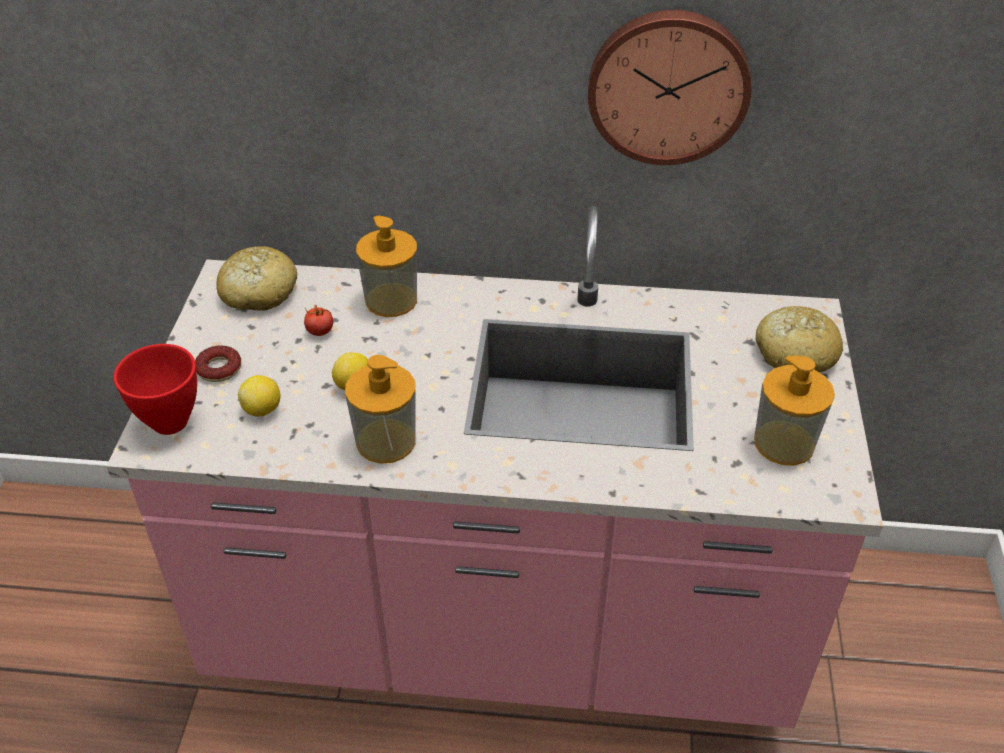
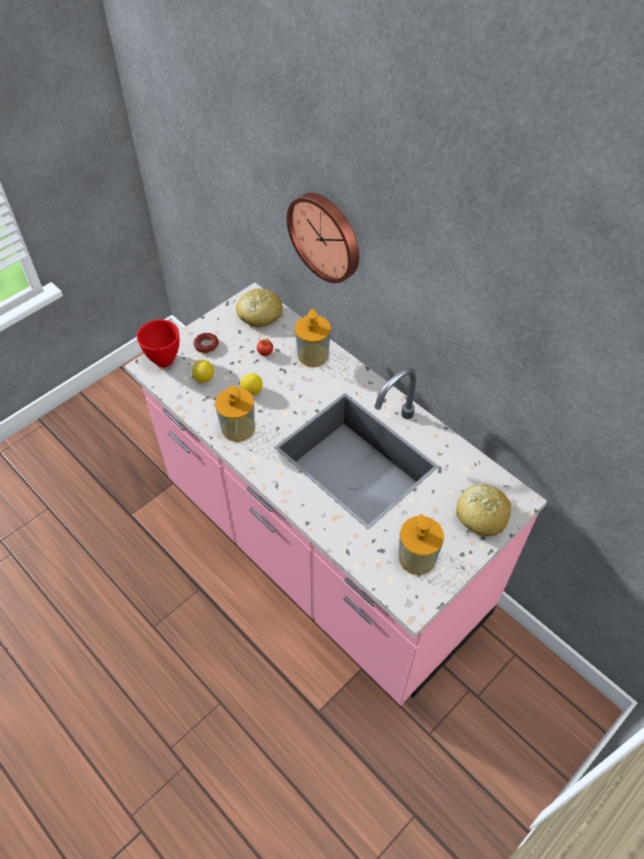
camera: 40 degrees right, 10 degrees up
(668, 85) = (474, 324): wall clock -> wall clock (326, 236)

